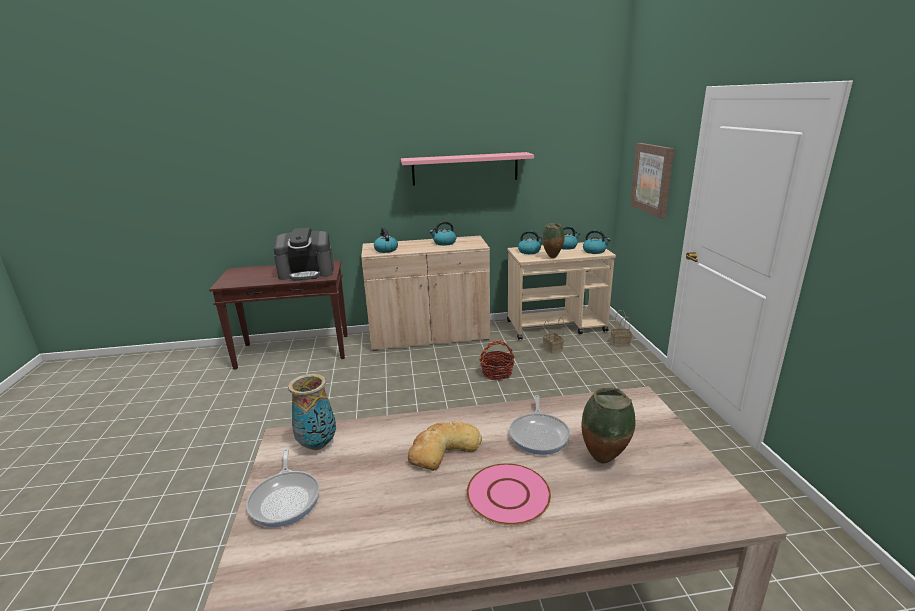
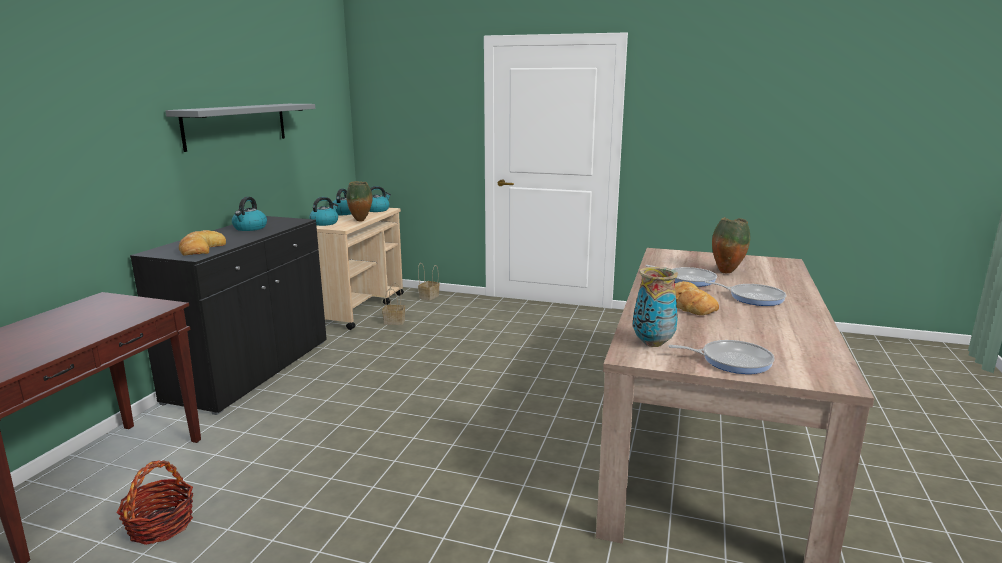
camera: 65 degrees left, 5 degrees down
(307, 272) = (105, 315): coffee machine -> none
(386, 250) = (201, 249): kettle -> bread
(429, 336) = (251, 370): beige cabinet -> black cabinet
(465, 168) = (236, 125): pink shelf -> grey shelf
(497, 373) = (397, 356): basket -> basket (161, 525)
(508, 494) = (753, 297): pink plate -> frying pan
(652, 179) = (421, 125): picture -> none

